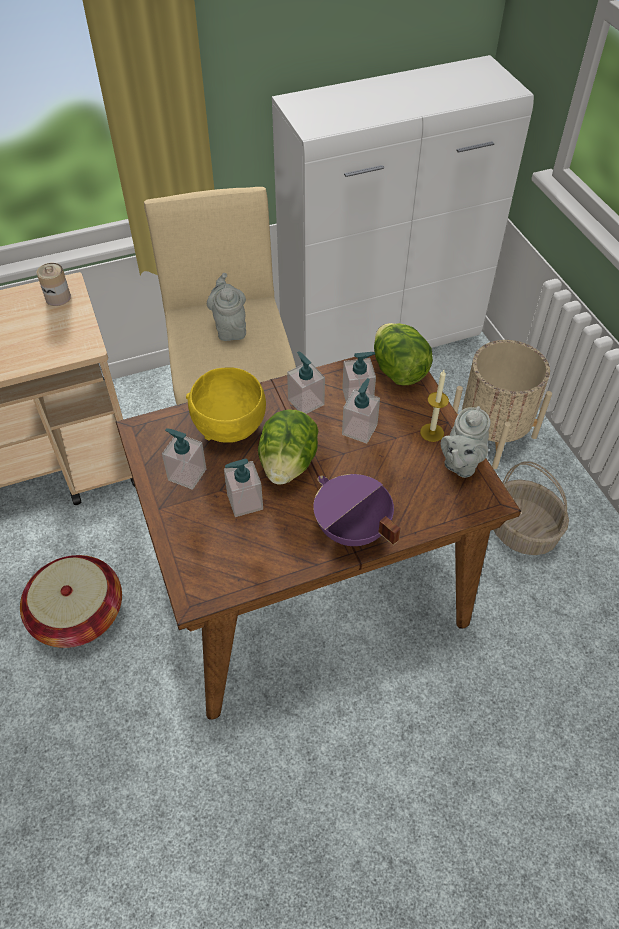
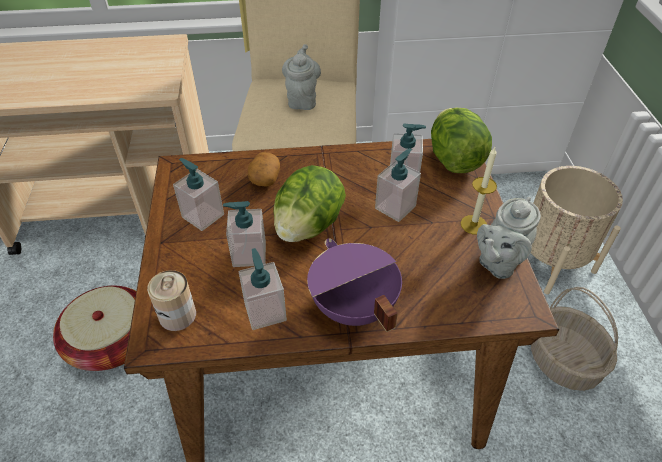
camera: 15 degrees right, 5 degrees down
(58, 297) = (157, 49): can -> can (177, 315)
(229, 424) = (264, 178): yellow bowl -> potato
(306, 402) = (348, 171): soap dispenser -> soap dispenser (265, 311)

